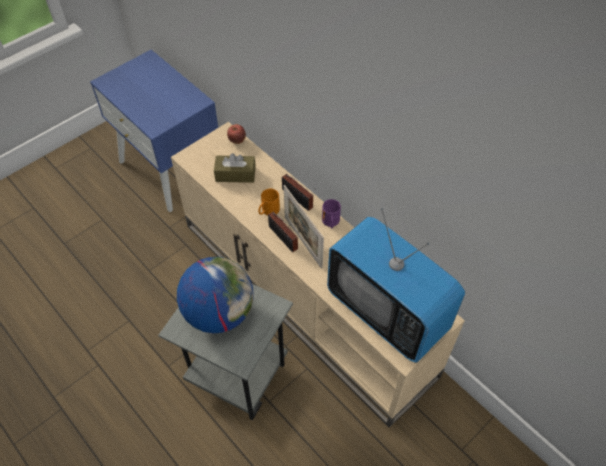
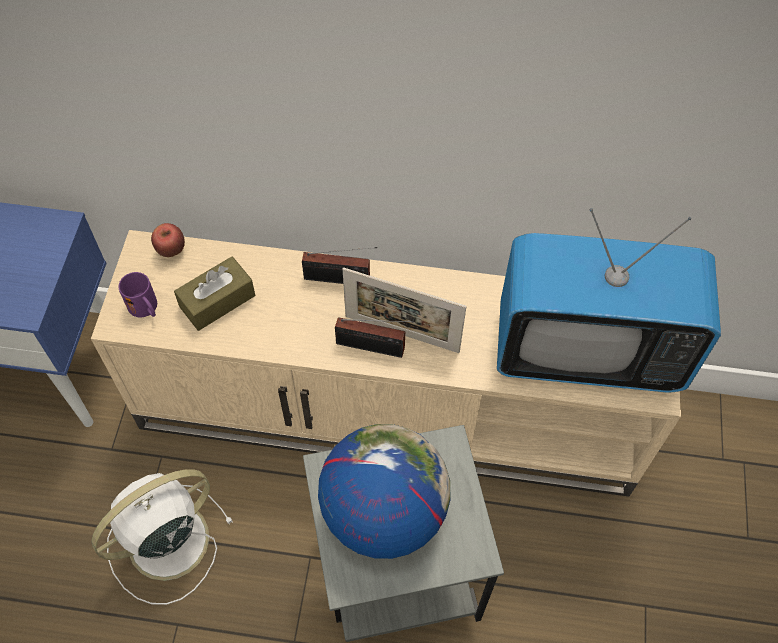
camera: 40 degrees left, 5 degrees up
(155, 282) = (165, 542): none -> white fan
(268, 211) = (315, 323): orange mug -> none
(331, 222) = (412, 282): purple mug -> purple mug (146, 309)

